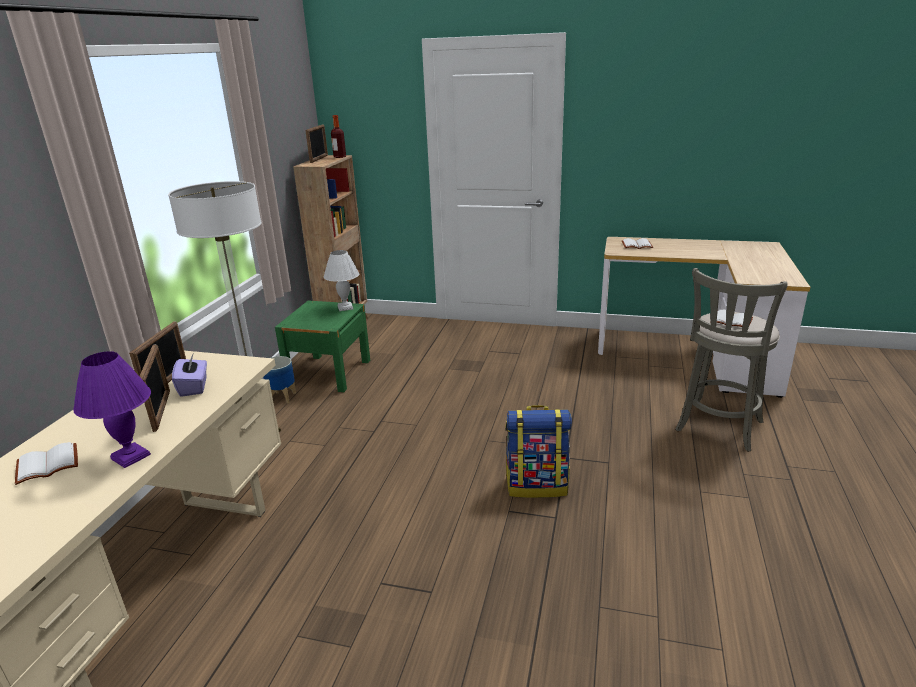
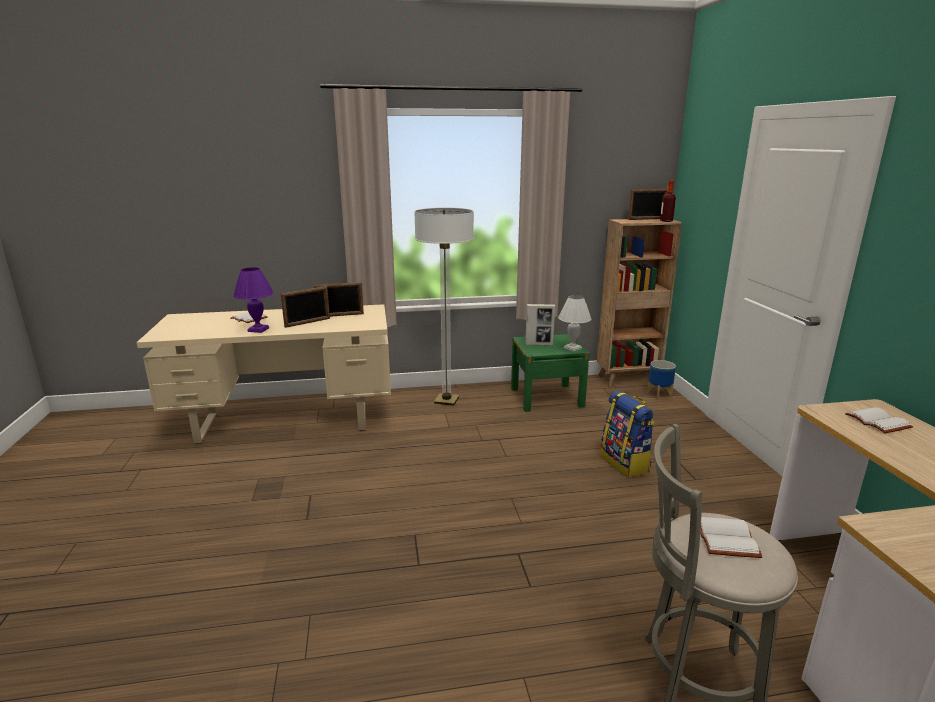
camera: 65 degrees right, 5 degrees down
(194, 387) = (338, 322): purple tissue box -> none
(282, 397) = (496, 392): planter -> planter (659, 394)
(315, 319) = (539, 344): none -> picture frame
(537, 485) = (460, 543): backpack -> backpack (625, 463)

